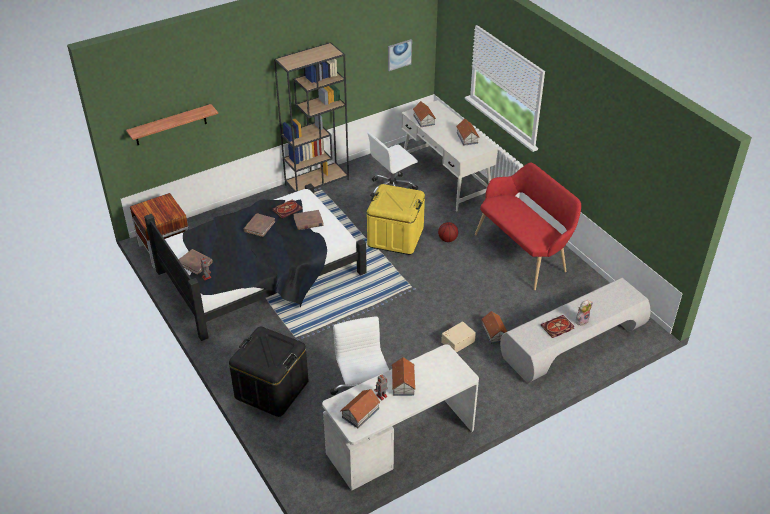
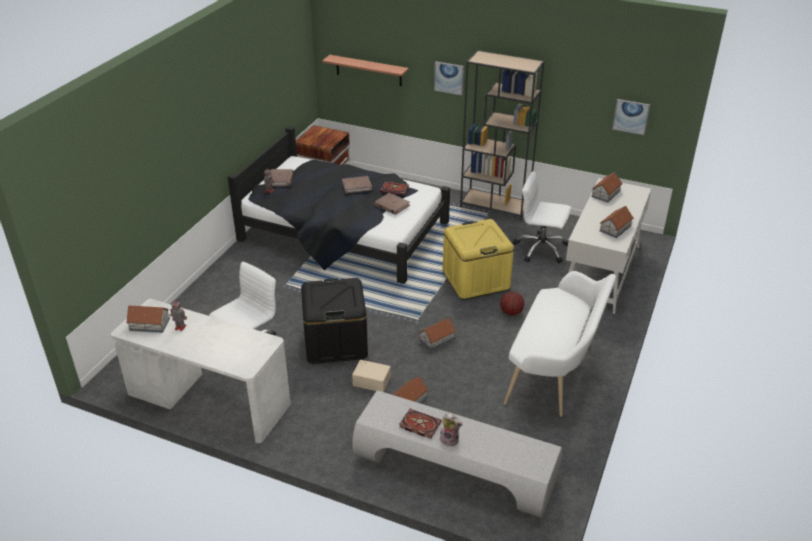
camera: 55 degrees right, 5 degrees down
(250, 94) = (449, 78): none -> picture
(271, 389) = (214, 299): black storage box -> black storage box (335, 342)
(403, 383) = (207, 333): toy house -> toy house (437, 339)
(524, 252) = (555, 372): red bench -> white bench

